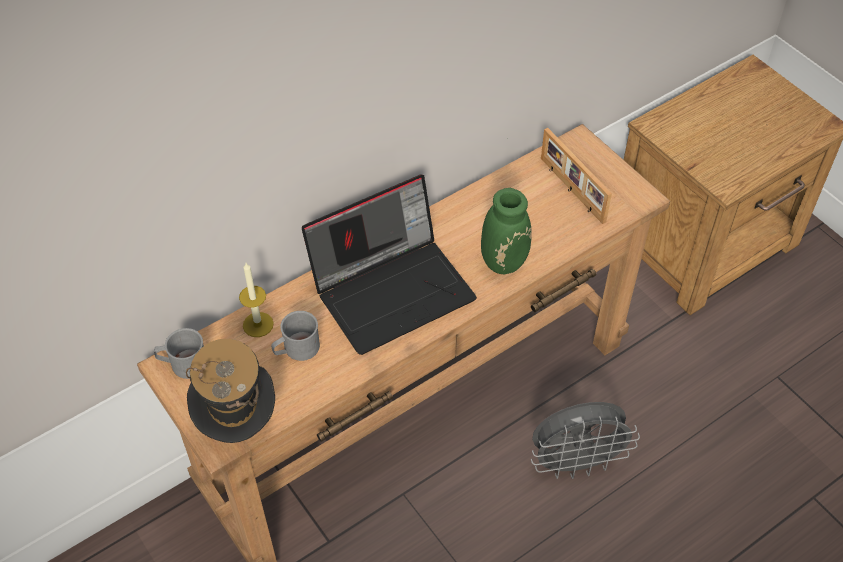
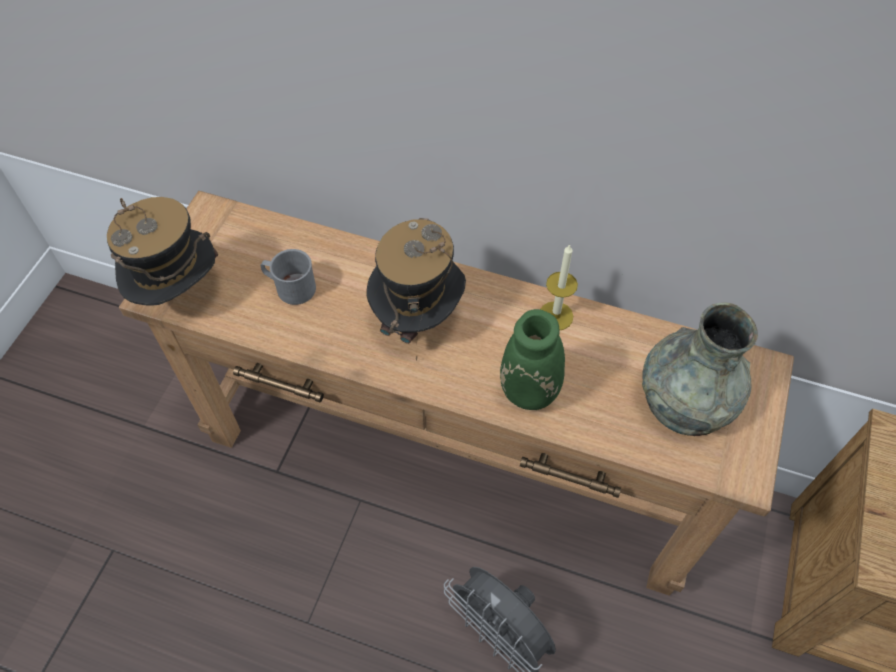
camera: 55 degrees right, 5 degrees up
(183, 364) = (218, 219): grey mug -> none
(258, 324) = (297, 243): candle -> candle (555, 316)
(393, 289) = (417, 319): laptop -> hat
(571, 190) = (686, 399): picture frame -> grey vase

